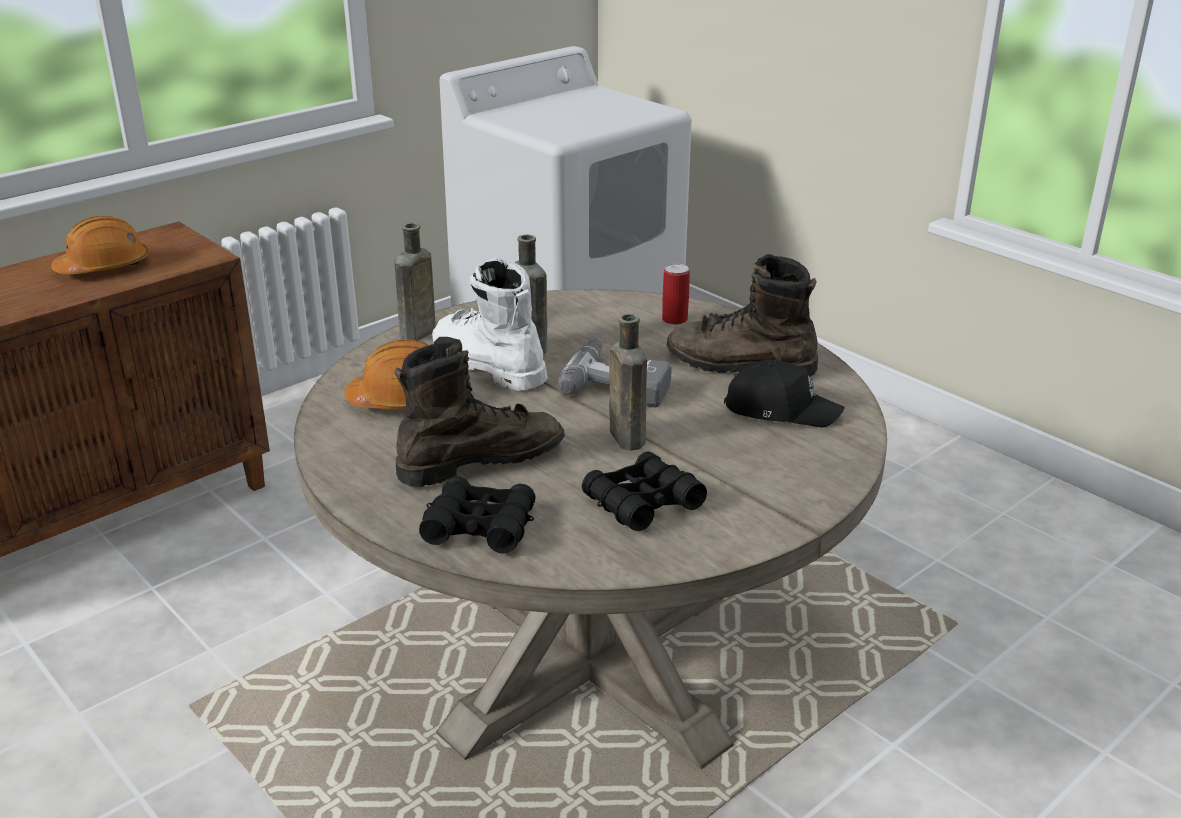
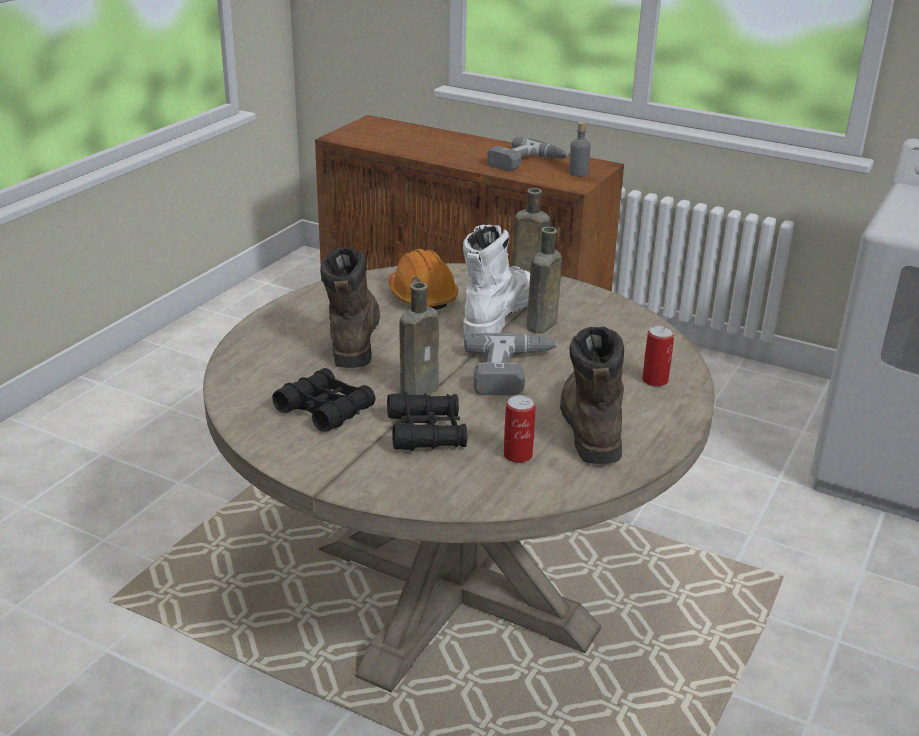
camera: 70 degrees right, 0 degrees up
(104, 267) = (527, 163): orange hard hat -> power drill
(175, 247) = (578, 173): none -> grey bottle
(479, 527) = (267, 354): black binoculars -> black binoculars (426, 432)
(480, 460) = (353, 338): brown boot -> brown boot turned 135 degrees counterclockwise
(780, 409) = (518, 455): black cap -> can

